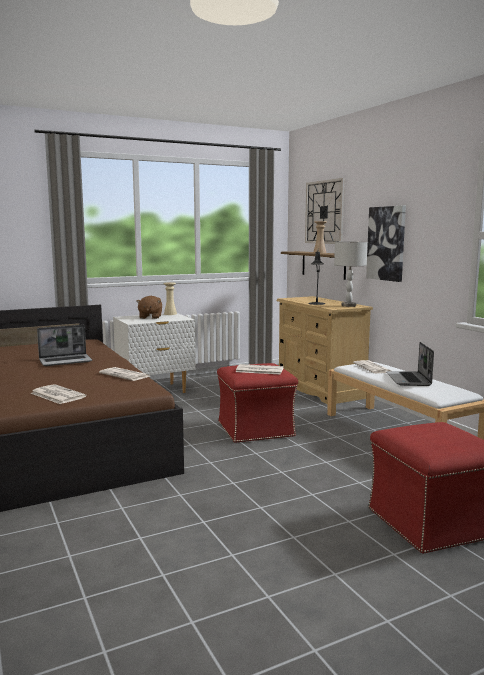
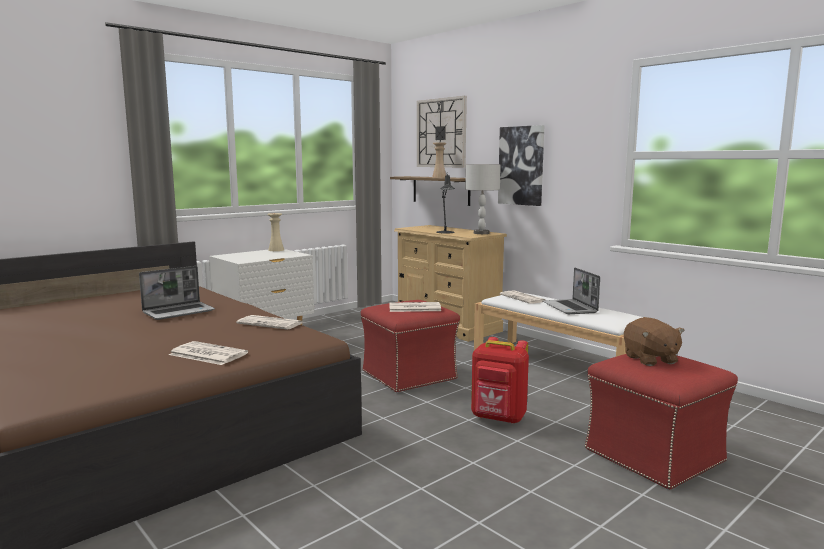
camera: 15 degrees left, 0 degrees up
(150, 317) = (256, 254): brown plush toy -> brown plush toy (650, 359)
(308, 474) = (498, 418): none -> red backpack

